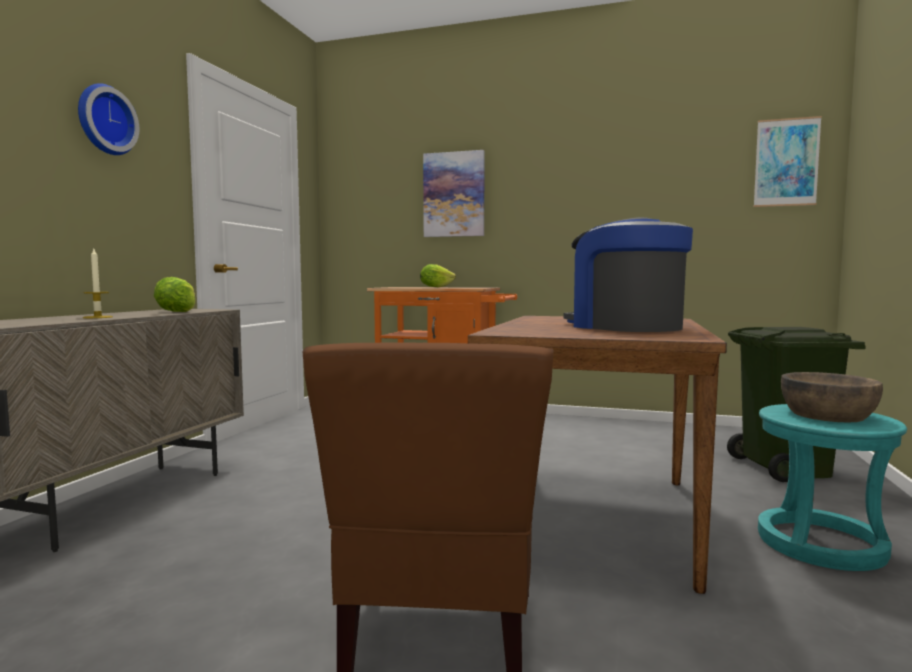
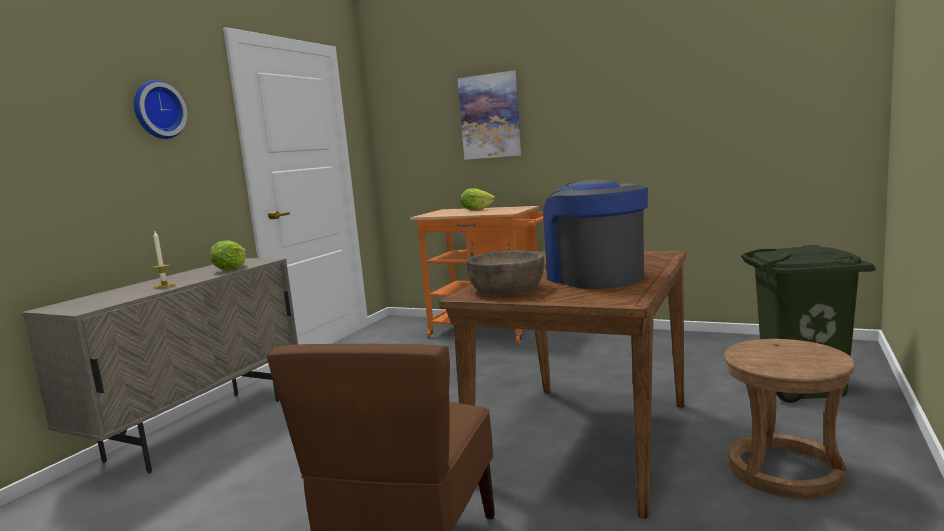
camera: 10 degrees right, 5 degrees up
(786, 162) = (824, 61): picture -> none
(821, 543) = (785, 470): turquoise stool -> brown stool
(827, 415) = (787, 354): brown bowl -> brown bowl (507, 289)

